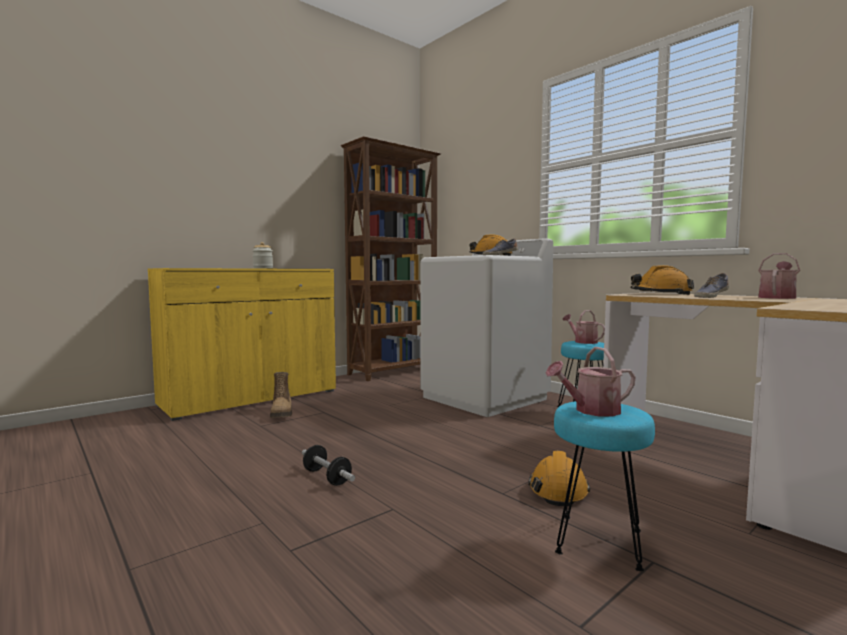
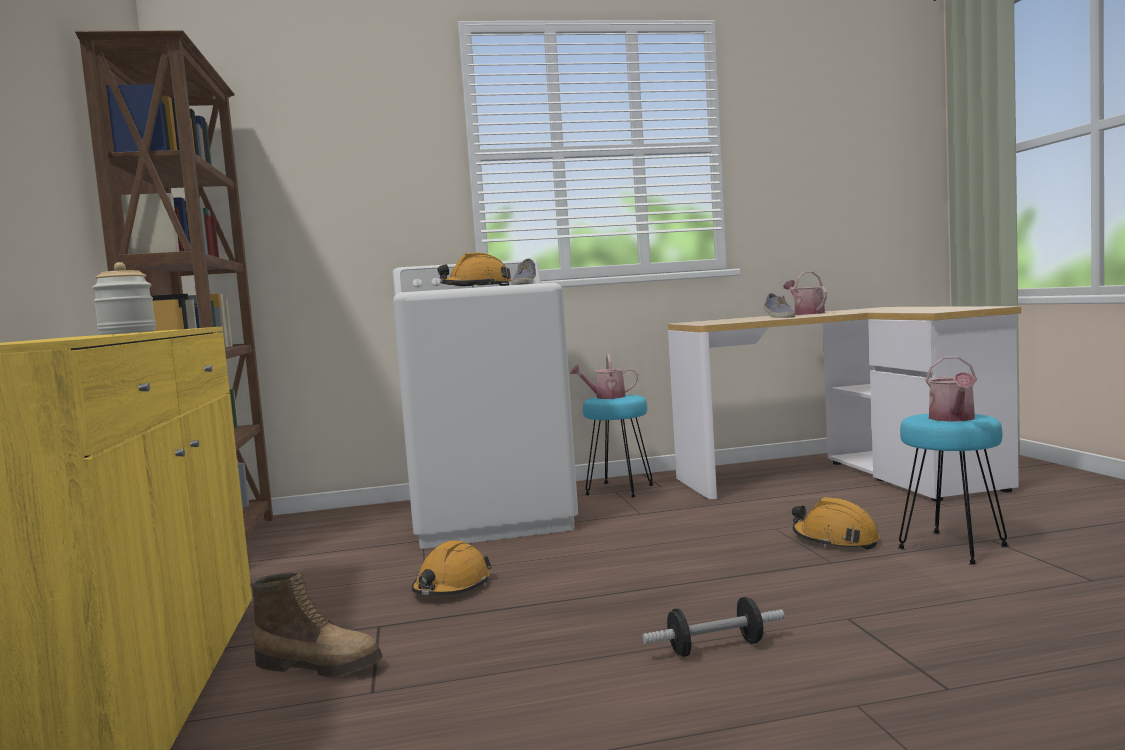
camera: 60 degrees left, 0 degrees up
(660, 294) = (722, 321): orange hard hat -> orange hard hat (451, 587)

